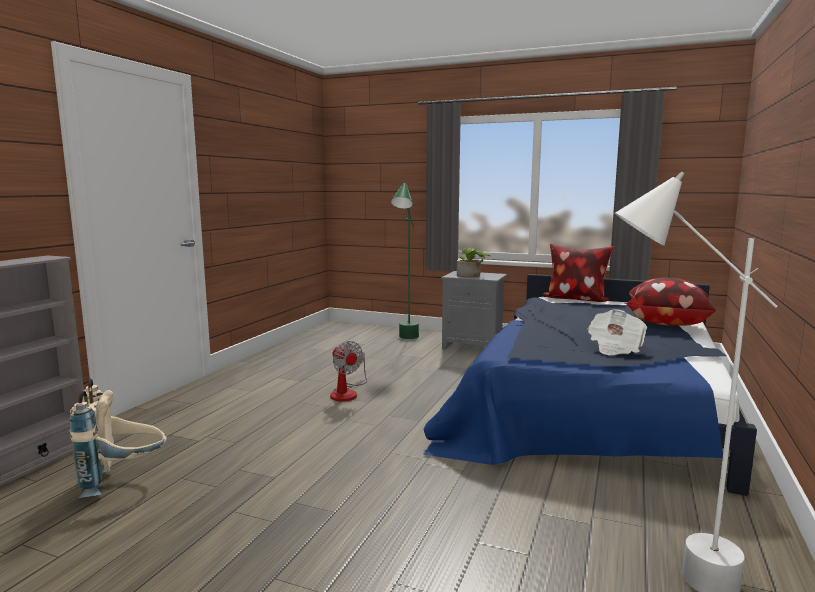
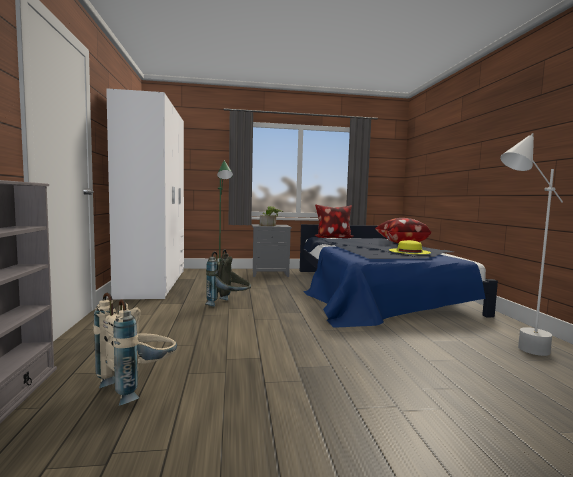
camera: 30 degrees left, 5 degrees down
(309, 345) = (153, 283): none -> white wardrobe
(347, 392) = (229, 305): fan -> grey backpack
(615, 348) = (409, 251): newspaper -> yellow hat

